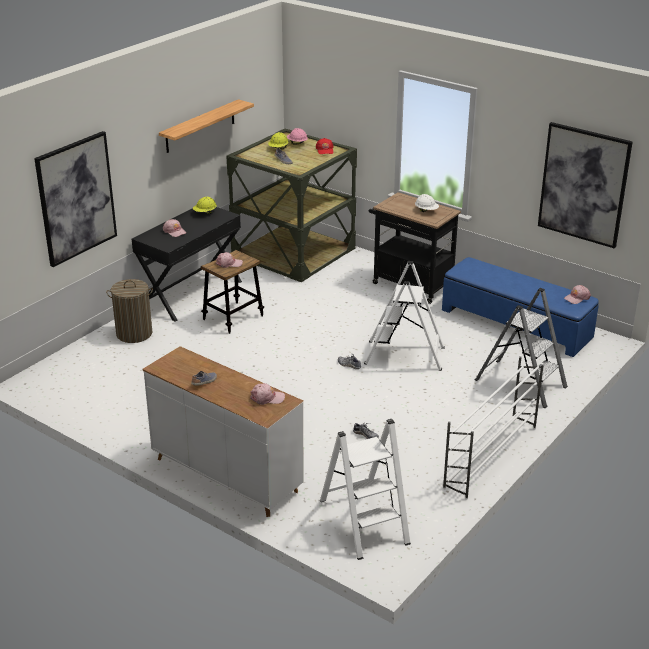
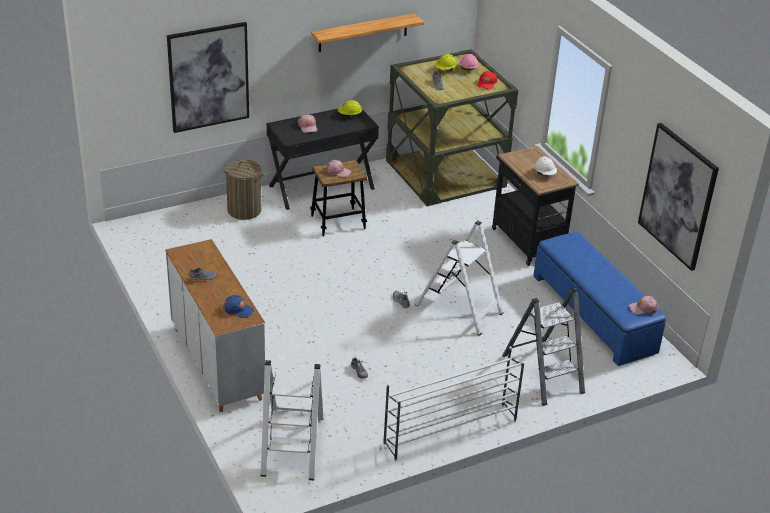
camera: 25 degrees right, 5 degrees up
(267, 398) = (238, 309): pink cap -> blue cap

